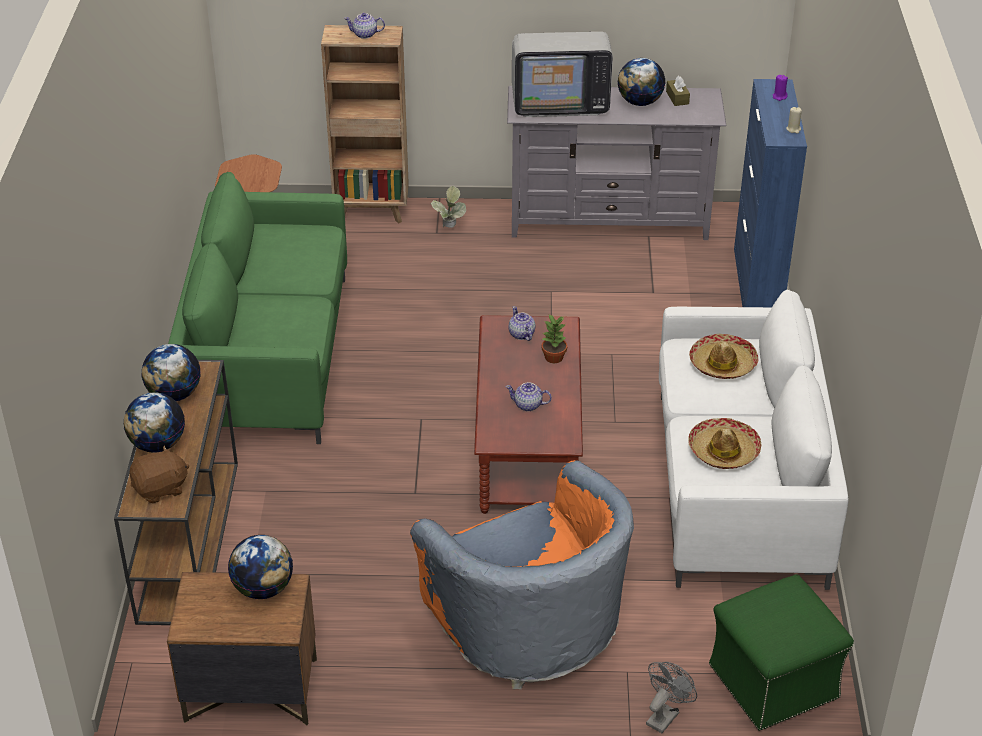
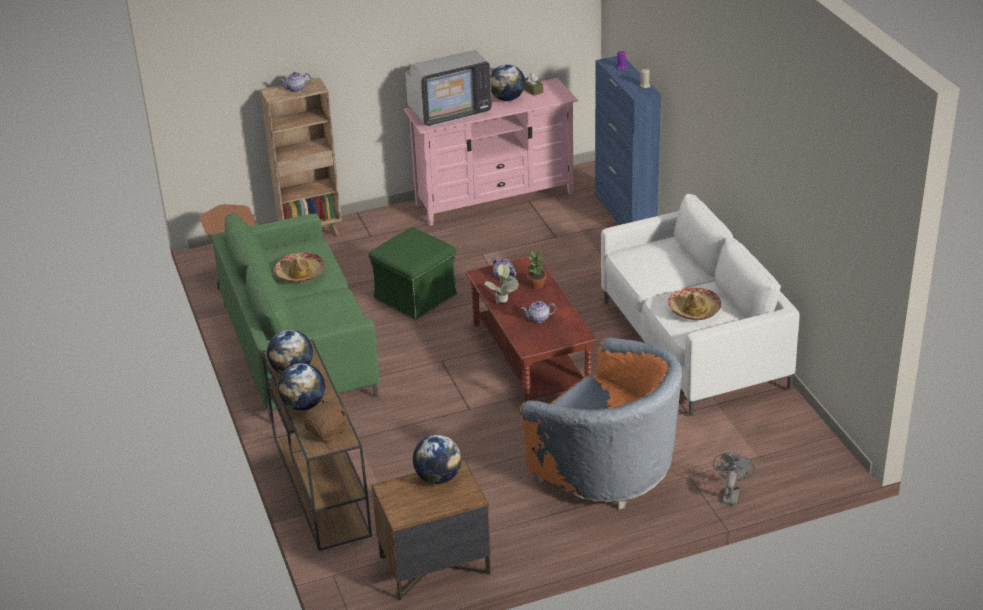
camera: 20 degrees left, 5 degrees down
(449, 229) = (378, 231): potted plant -> potted plant (503, 304)
(609, 221) = (494, 198): grey tv stand -> pink tv stand
(722, 364) = (658, 257): hat -> hat (300, 273)
(772, 682) = (788, 454): green ottoman -> green ottoman (415, 297)

